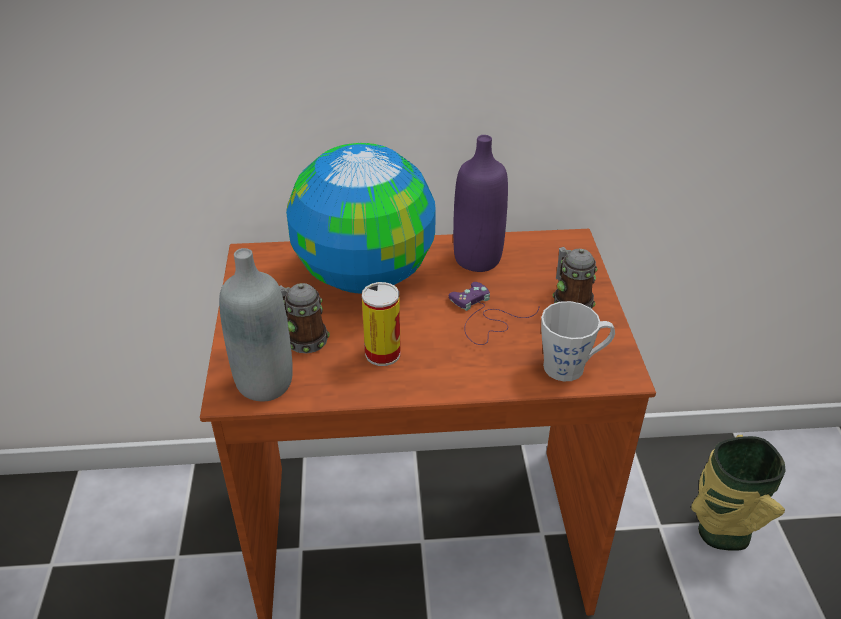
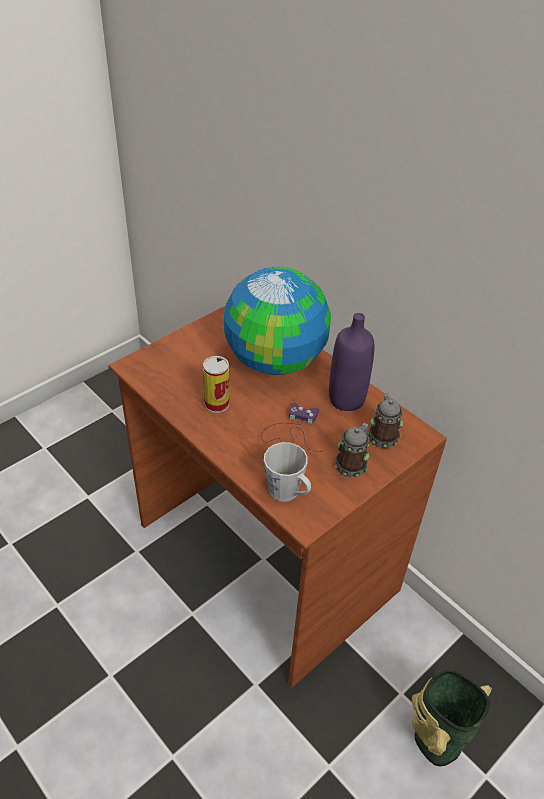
camera: 50 degrees right, 5 degrees up
(265, 383) = (151, 372): grey bottle -> none
(303, 337) = (198, 366): mug -> mug (383, 434)

